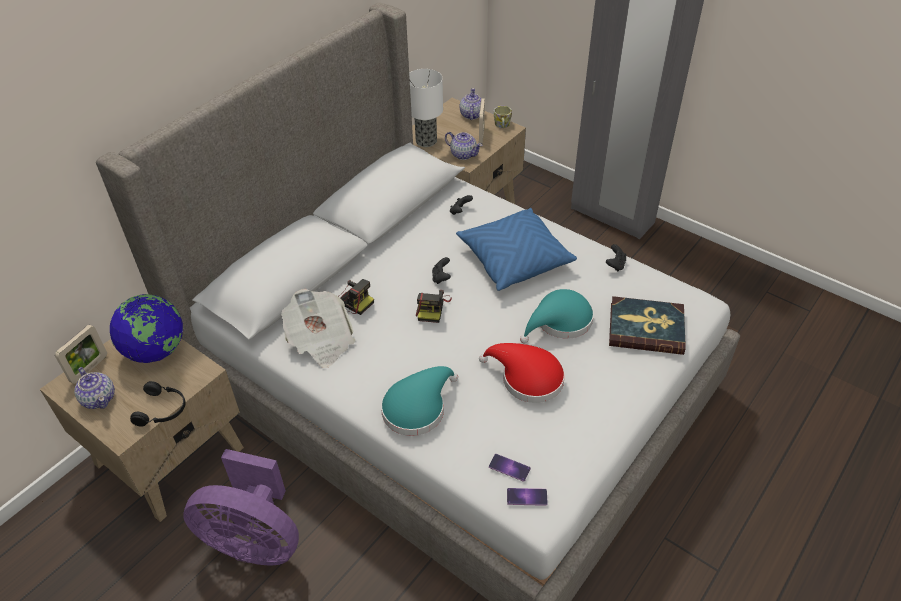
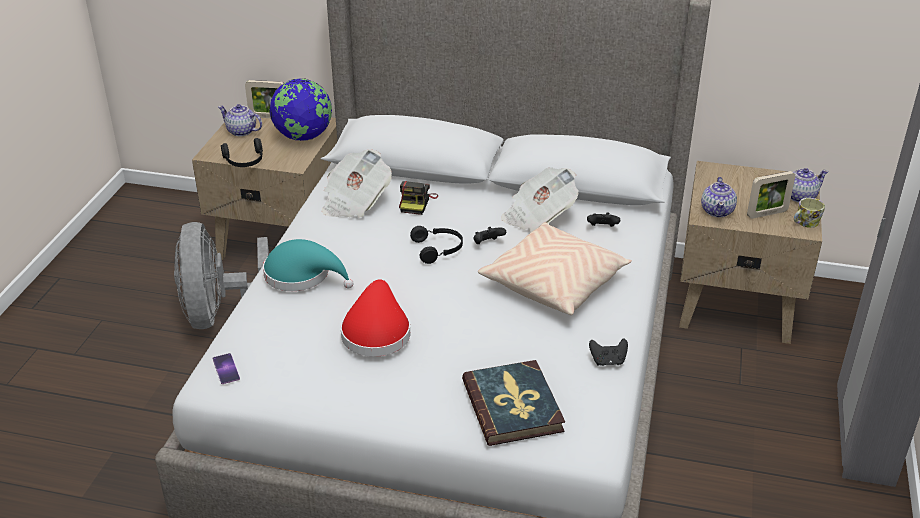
camera: 65 degrees right, 10 degrees down
(99, 398) = (242, 131): teapot -> teapot turned 90 degrees clockwise
(255, 540) = (219, 313): purple fan -> grey fan
(421, 238) = (538, 216): none -> newspaper
(425, 141) = (713, 180): table lamp -> none
(432, 308) = (438, 249): camera -> black headphones
(509, 467) = (255, 348): phone -> none
(514, 259) = (554, 283): blue pillow -> beige pillow
(560, 322) = (478, 338): turquoise hat -> none

